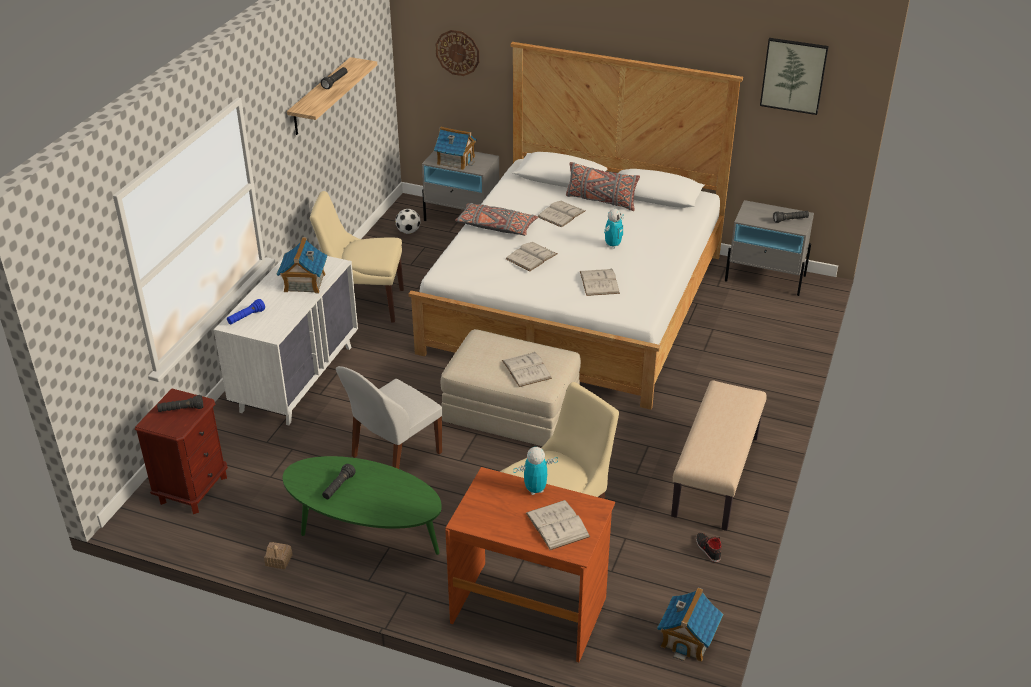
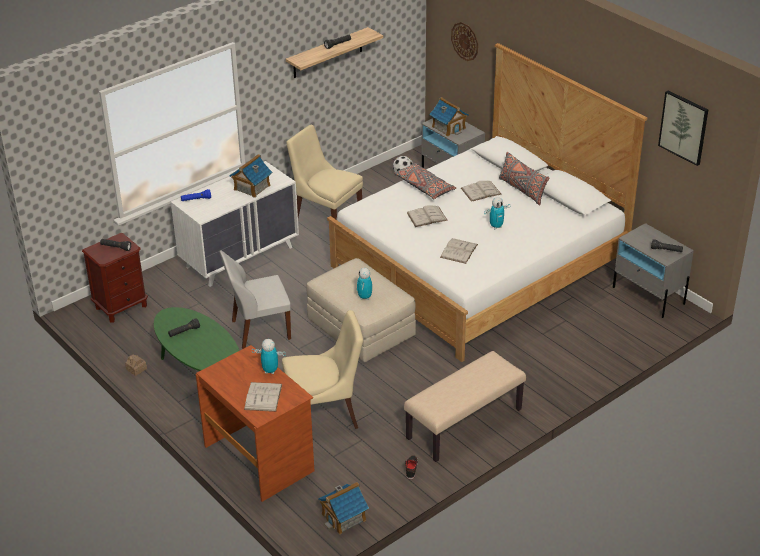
camera: 30 degrees right, 0 degrees up
(526, 369) = (364, 297): white book -> toy robot

